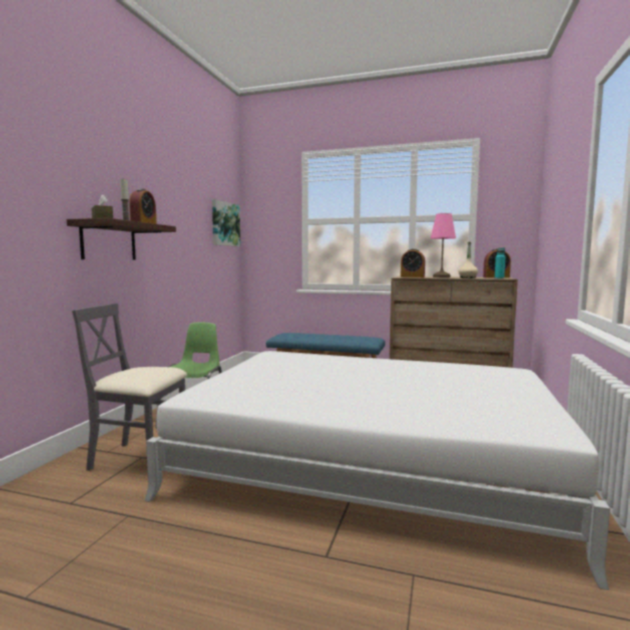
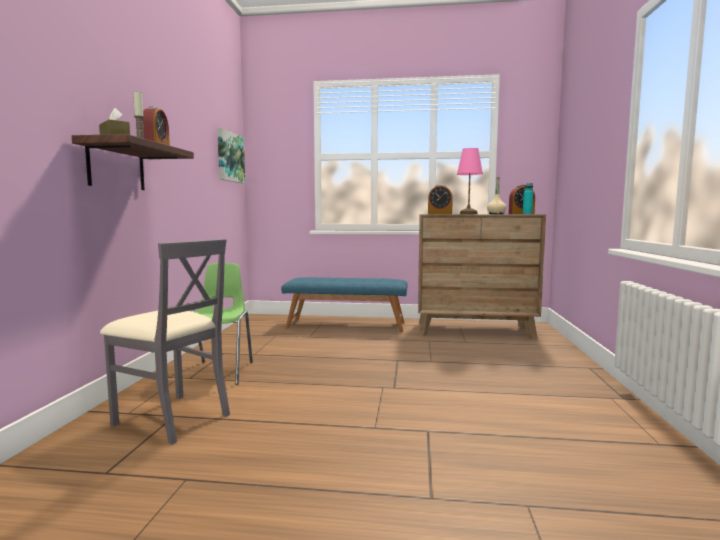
camera: 10 degrees left, 0 degrees up
(140, 459) = (172, 418): grey chair -> grey chair turned 150 degrees counterclockwise
(369, 462) = (430, 402): white bed -> none

